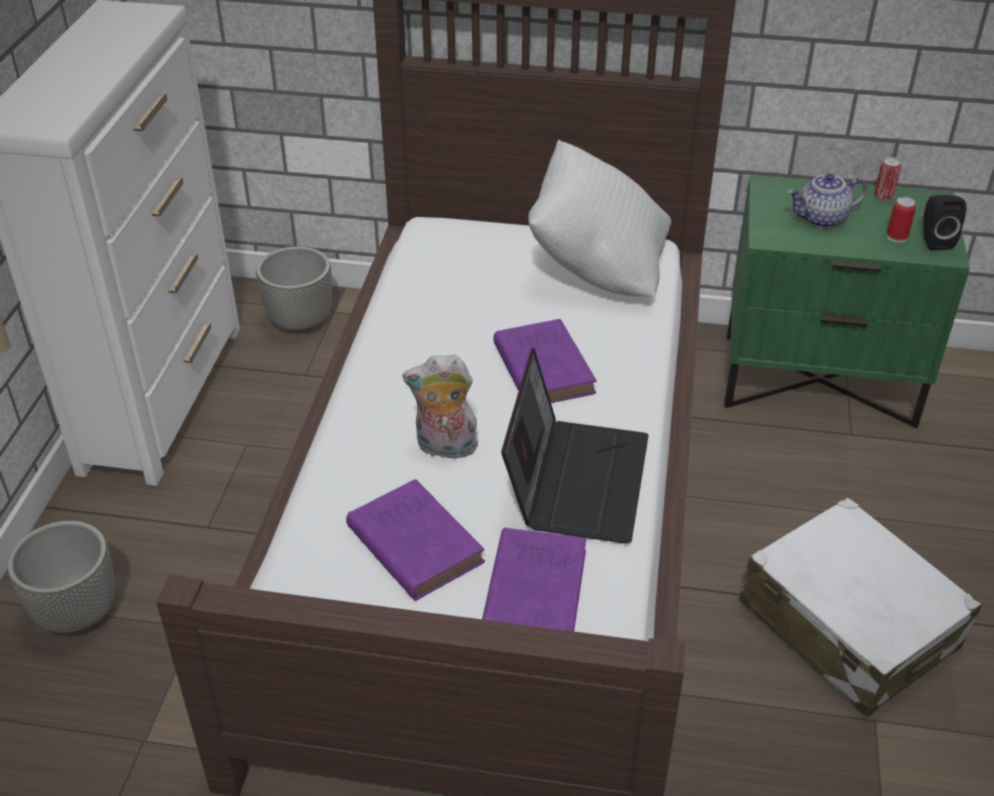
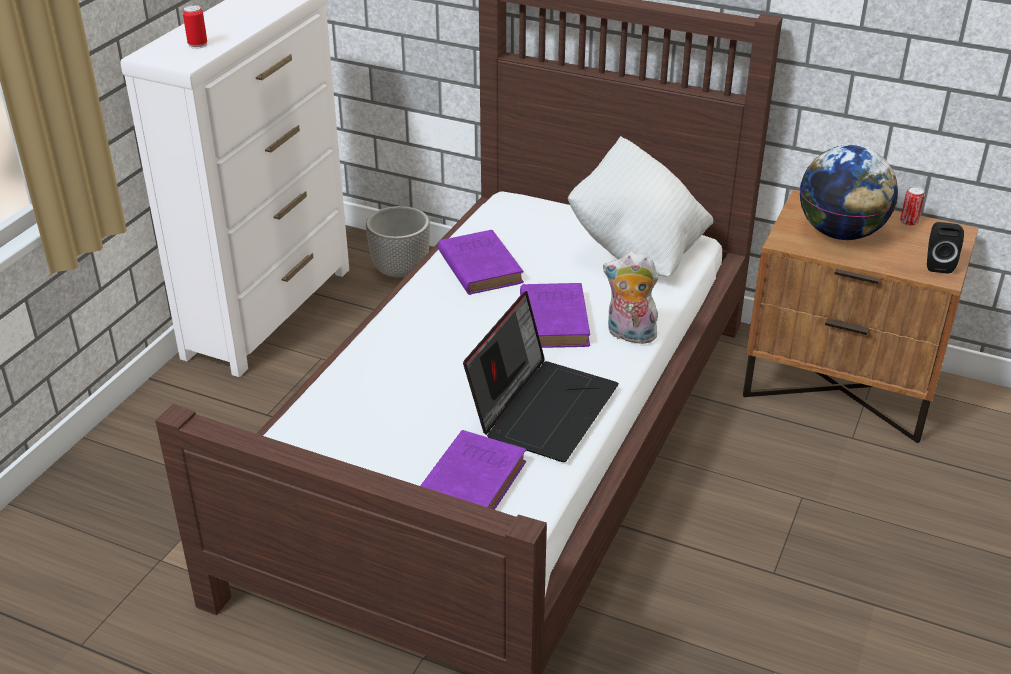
camera: 15 degrees right, 5 degrees down
(77, 612) = (144, 458): planter -> none
(413, 542) = (389, 431): purple book -> purple book (479, 266)
(444, 448) = (445, 367): plush toy -> plush toy (629, 335)
(819, 378) = (841, 387): green nightstand -> brown nightstand
(822, 219) = (840, 233): teapot -> globe
(848, 624) = (782, 591): white suitcase -> none
(896, 237) = (904, 256): can -> can (197, 45)

